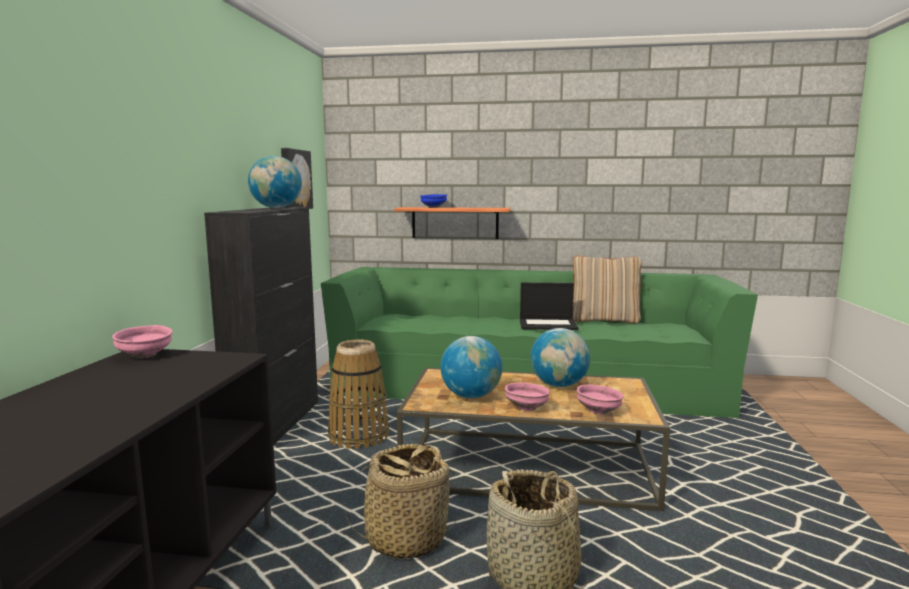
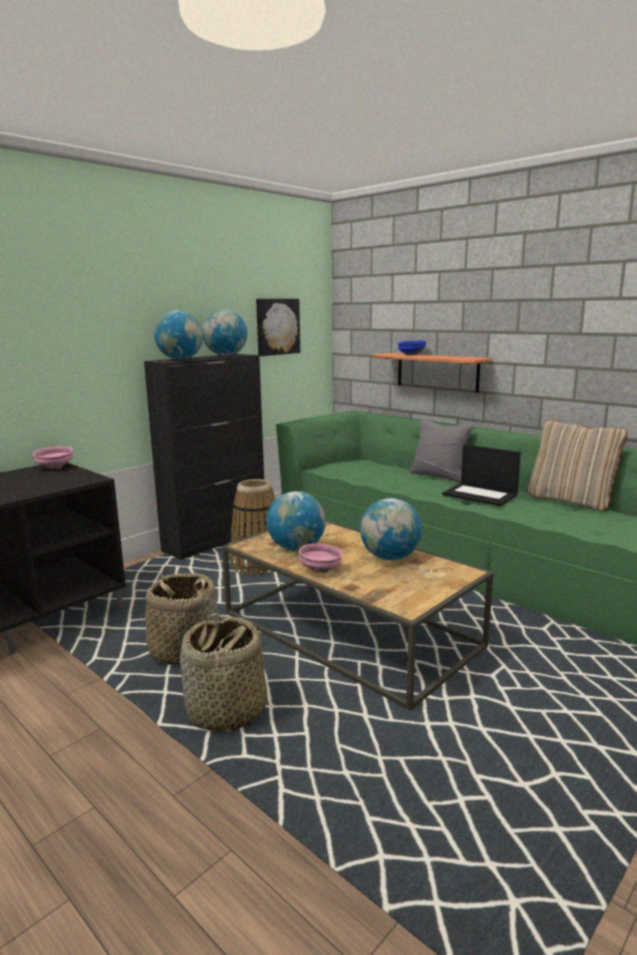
camera: 35 degrees right, 5 degrees up
(246, 210) = (180, 359): none -> globe
(480, 317) = (438, 475): none -> grey pillow
(599, 411) = (377, 590): pink bowl -> none

